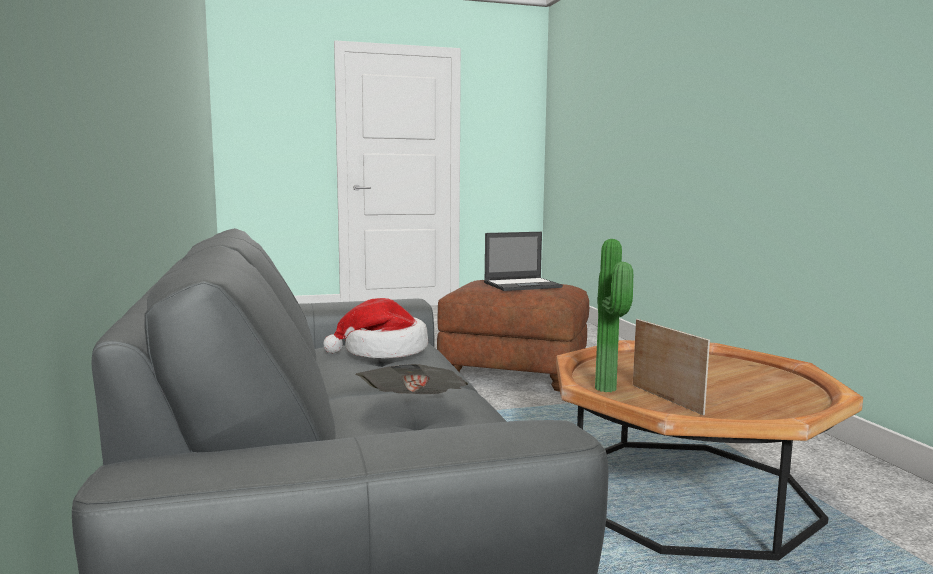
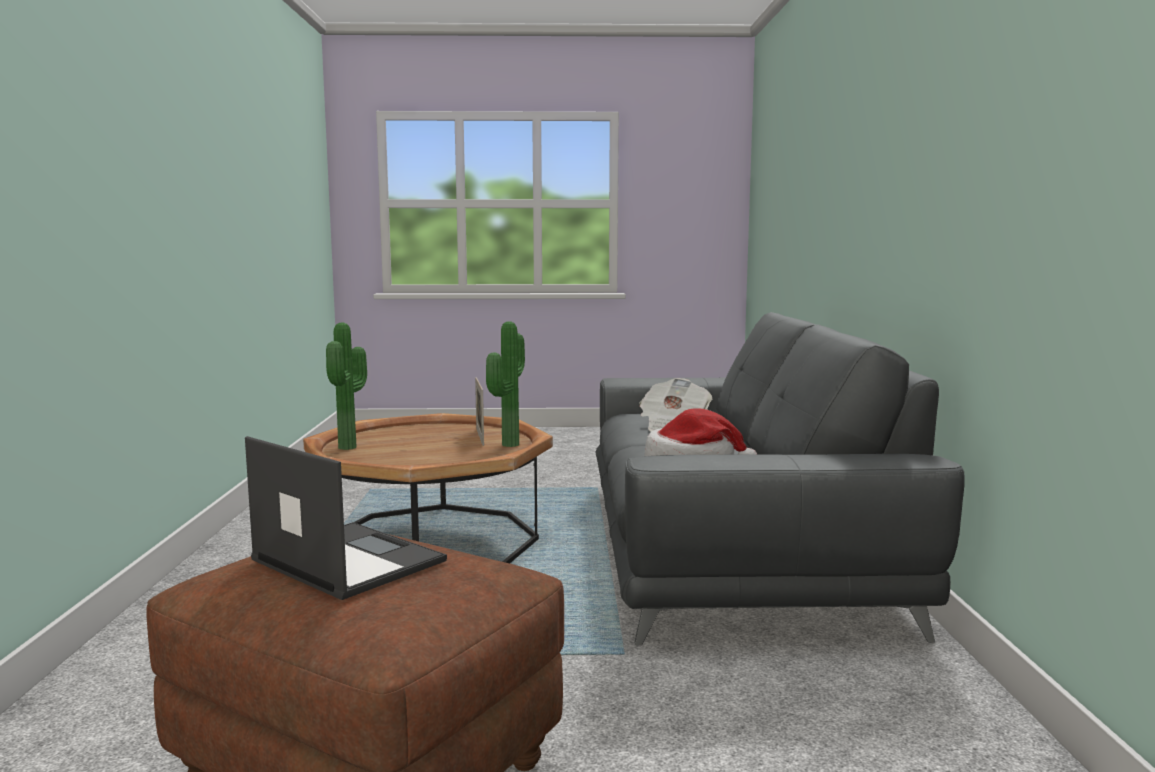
camera: 165 degrees left, 0 degrees up
(523, 285) = (346, 560): laptop -> laptop turned 45 degrees clockwise
(759, 372) = (351, 447): none -> potted plant

